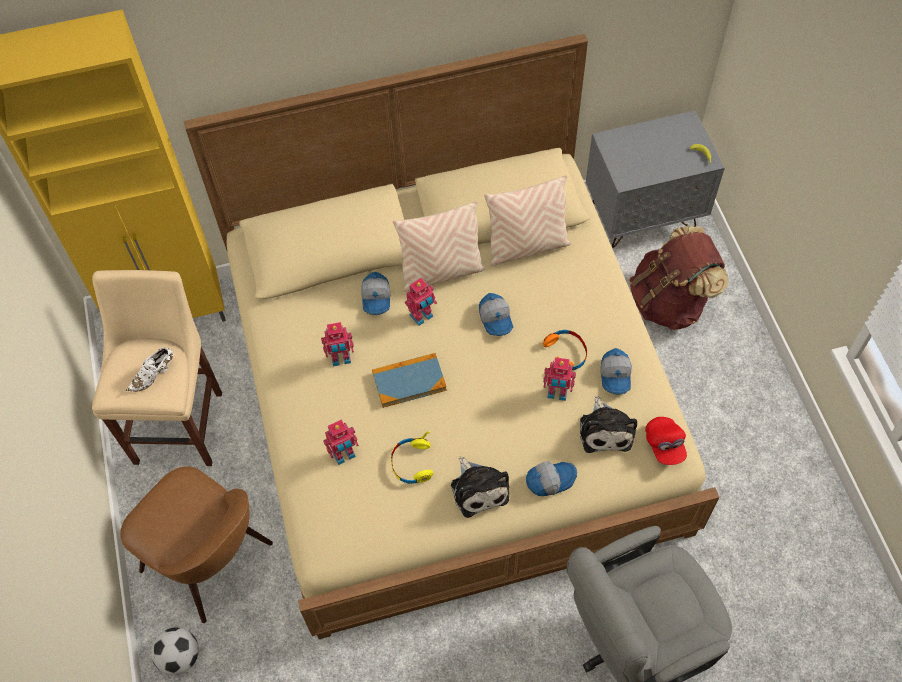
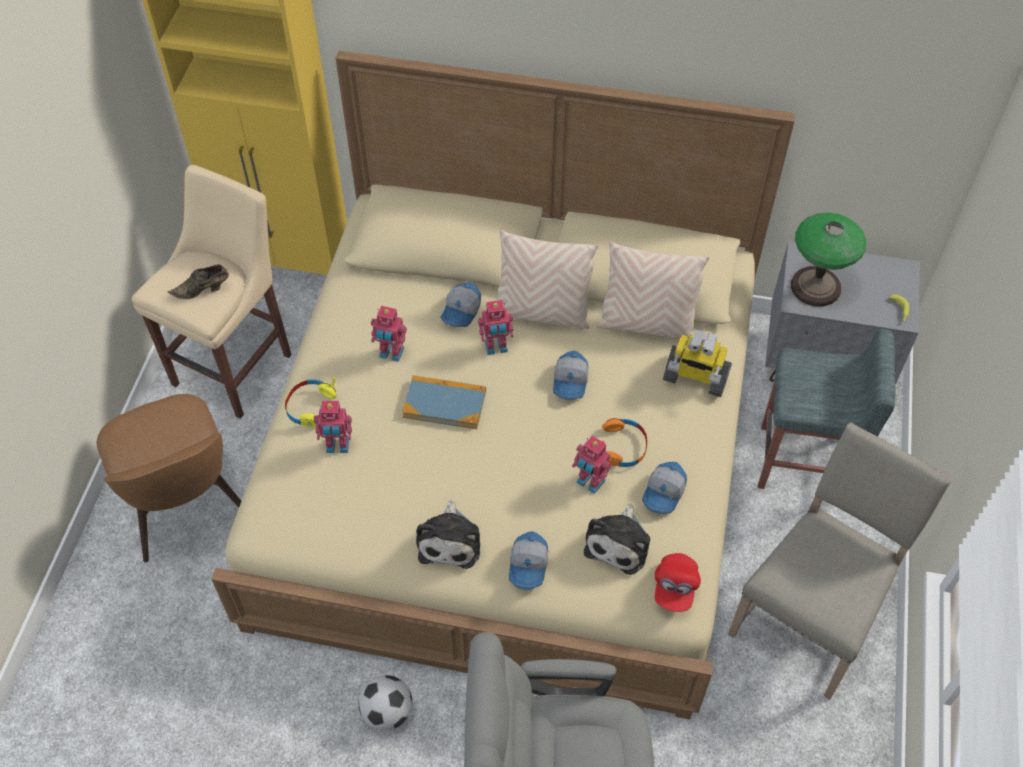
camera: 25 degrees right, 5 degrees down
(154, 375) = (203, 290): white shoe -> brown shoe
(180, 657) = (104, 583): football -> football (387, 712)
(412, 463) = (398, 484): yellow headphones -> yellow headphones (310, 406)
(550, 479) = (529, 565): cap -> cap turned 90 degrees clockwise
(587, 273) = (695, 377): none -> toy robot
(632, 162) = (815, 286): none -> table lamp
(669, 301) = (802, 463): brown backpack -> grey stool
(737, 415) = (811, 615): none -> beige chair

